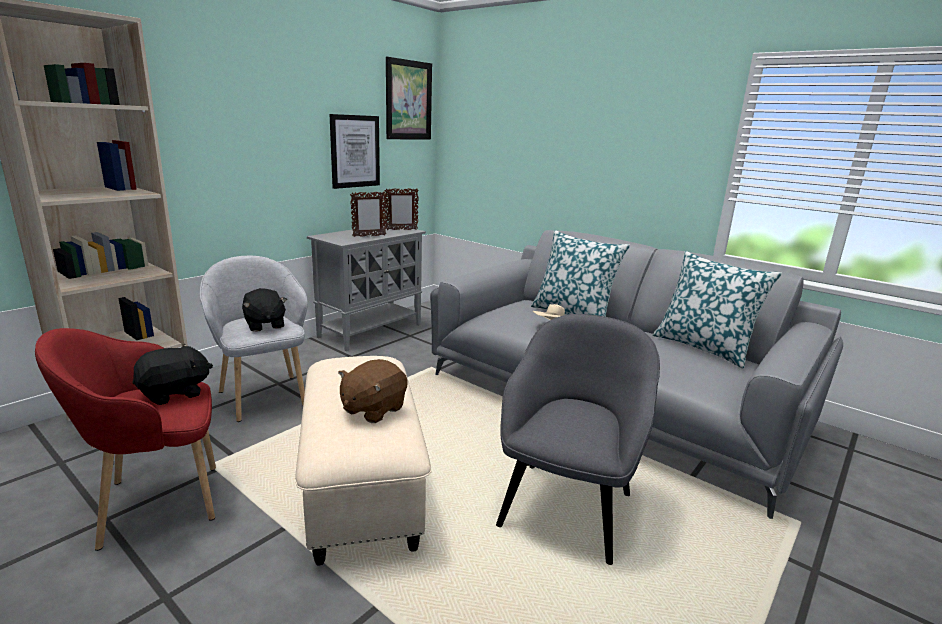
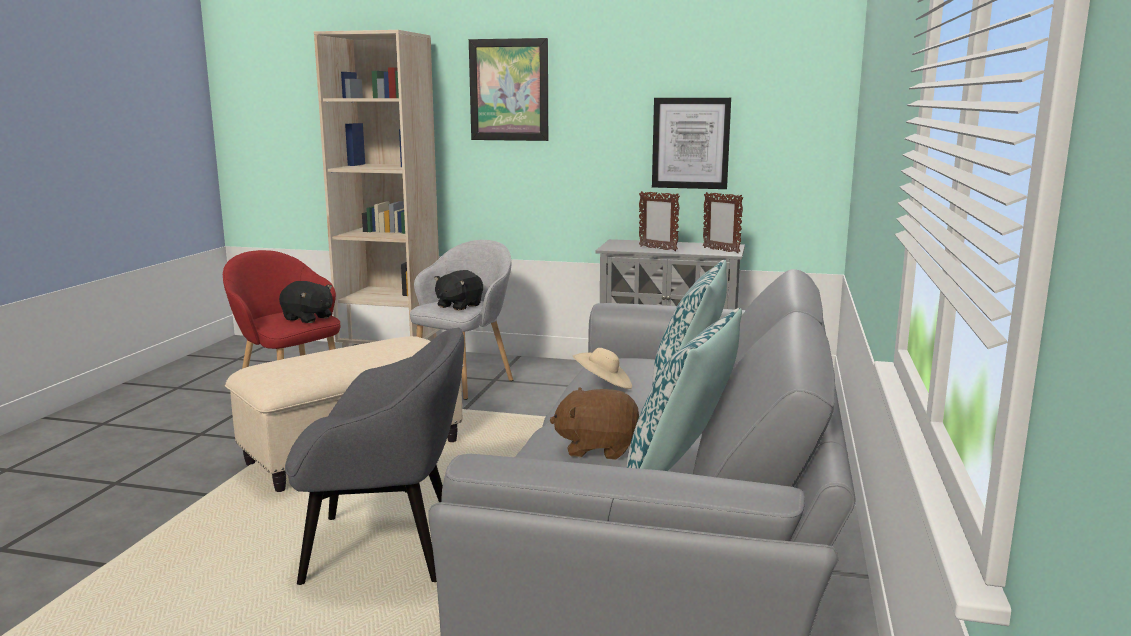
camera: 65 degrees right, 5 degrees down
(373, 409) = (321, 362): brown plush toy -> brown plush toy (597, 448)
(408, 100) = (793, 73): picture -> picture (509, 90)

